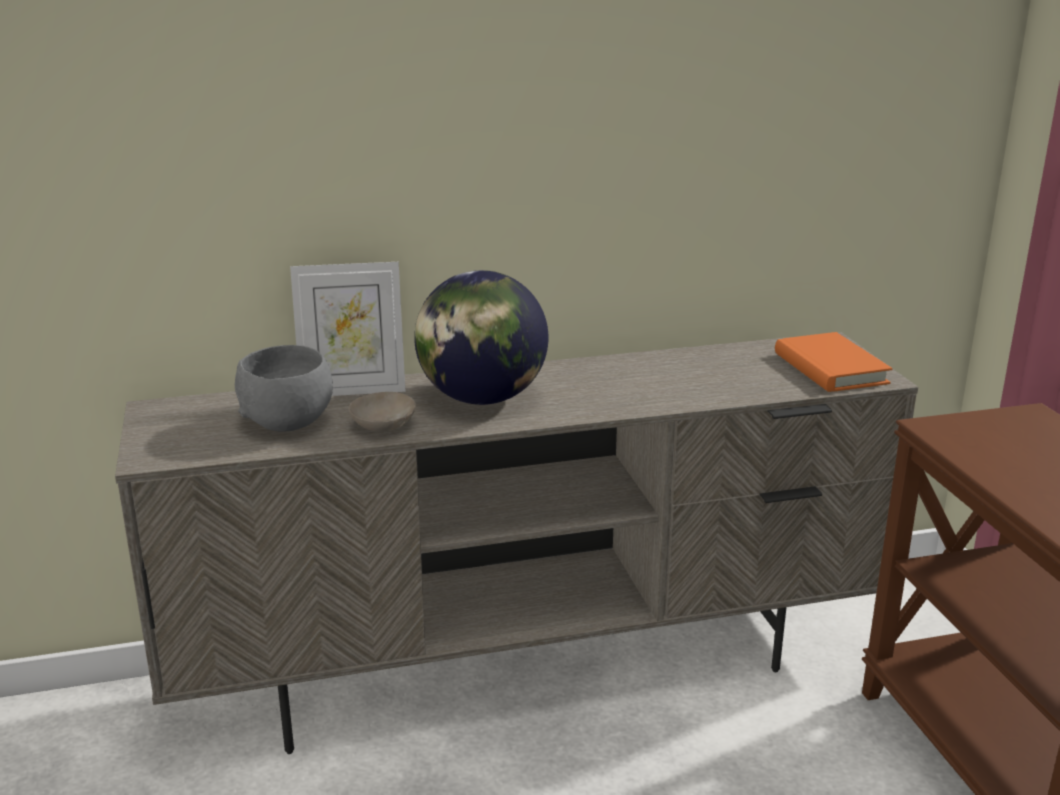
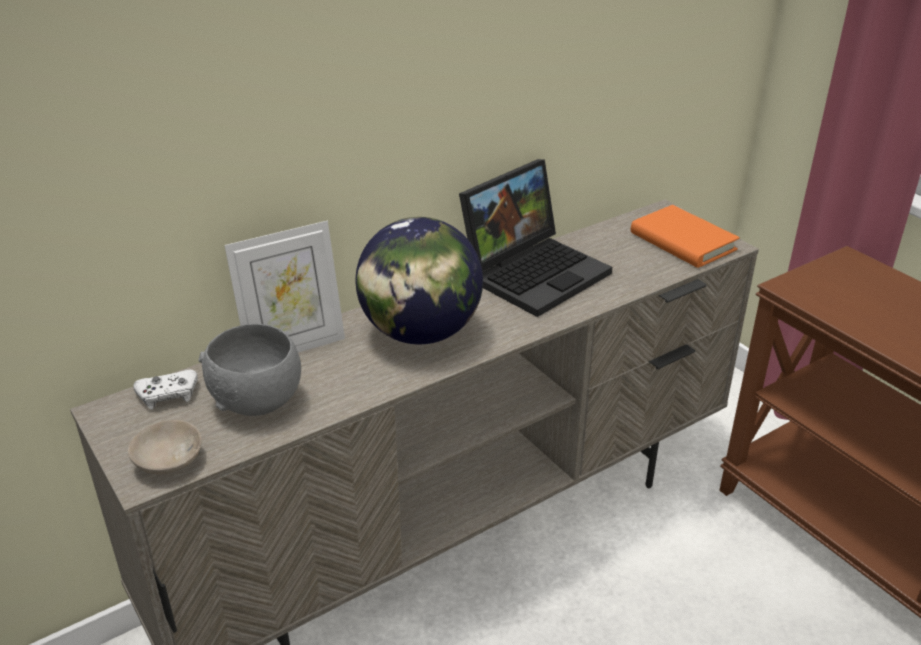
camera: 20 degrees left, 10 degrees up
(214, 405) = (168, 395): none -> white game controller
(382, 425) = (350, 384): beige bowl -> beige bowl (167, 460)
(641, 370) = (535, 272): none -> laptop

